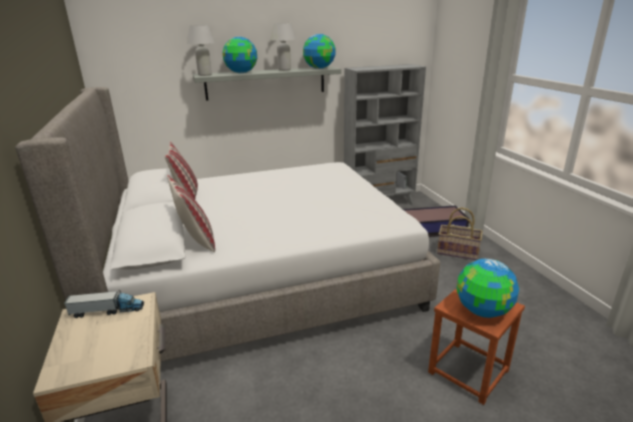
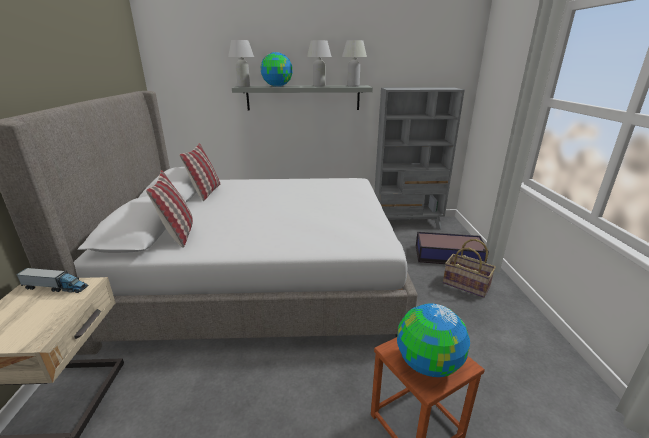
camera: 15 degrees right, 0 degrees up
(319, 68) = (353, 86): globe -> white table lamp

